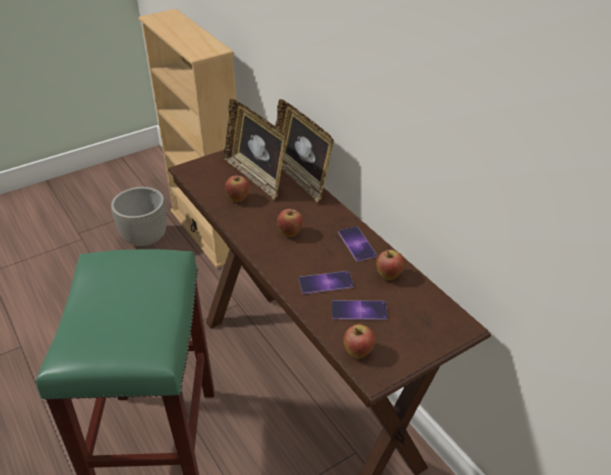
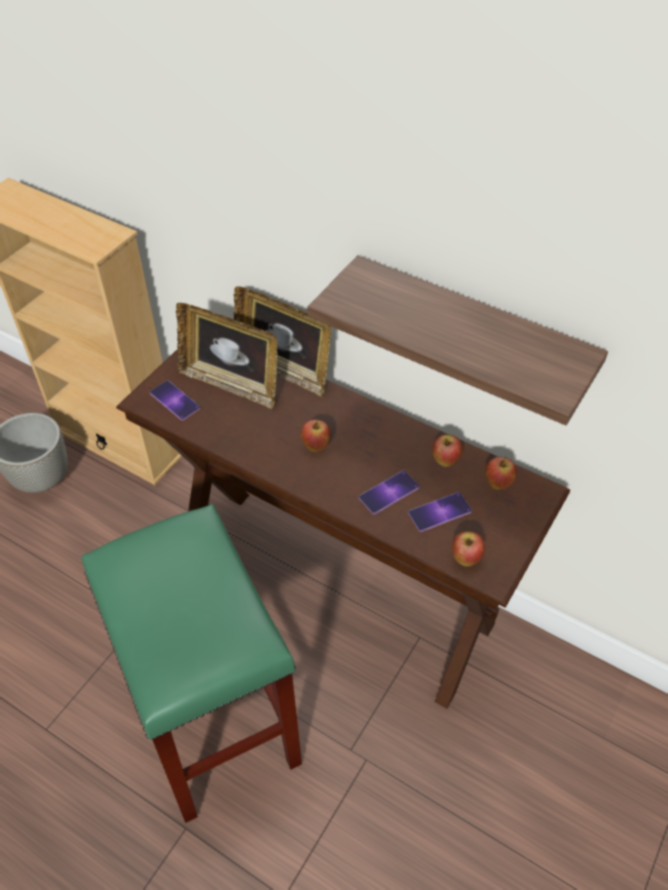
camera: 25 degrees left, 10 degrees up
(238, 199) = (230, 421): apple -> apple (497, 483)
(357, 244) = (392, 434): phone -> phone (175, 400)
(428, 162) = (470, 337): none -> shelf

